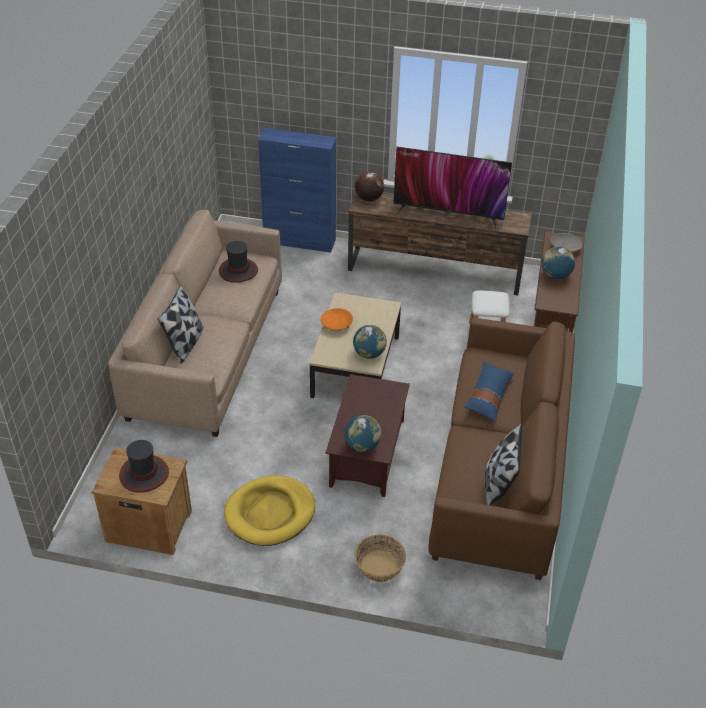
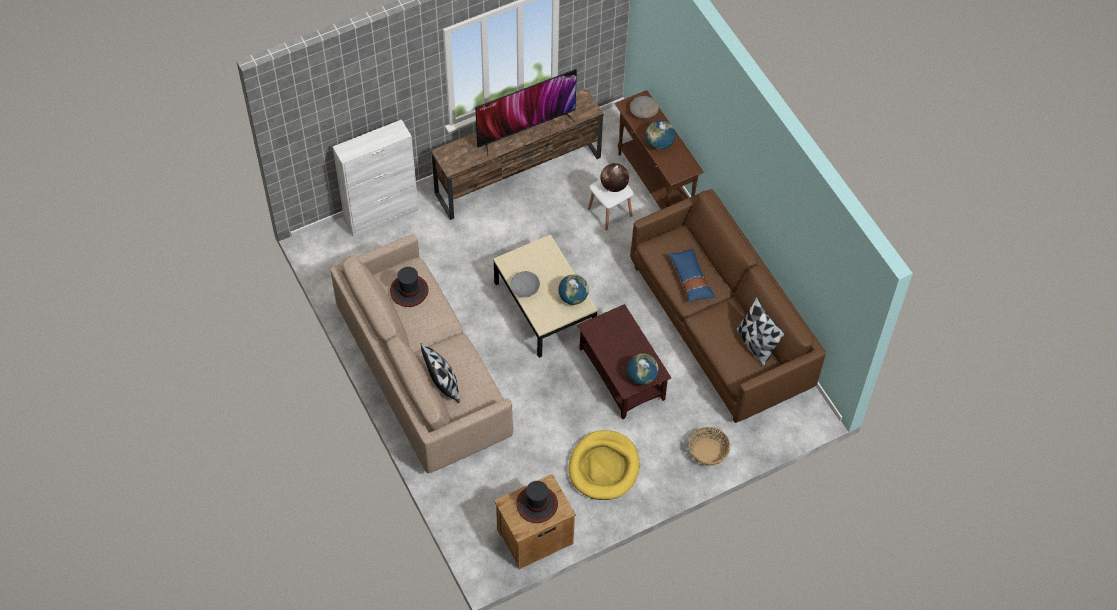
camera: 40 degrees left, 15 degrees up
(300, 241) = (381, 215): blue cabinet -> white cabinet
(337, 325) = (525, 288): orange bowl -> grey bowl
(368, 199) = (450, 153): globe -> globe (614, 186)

